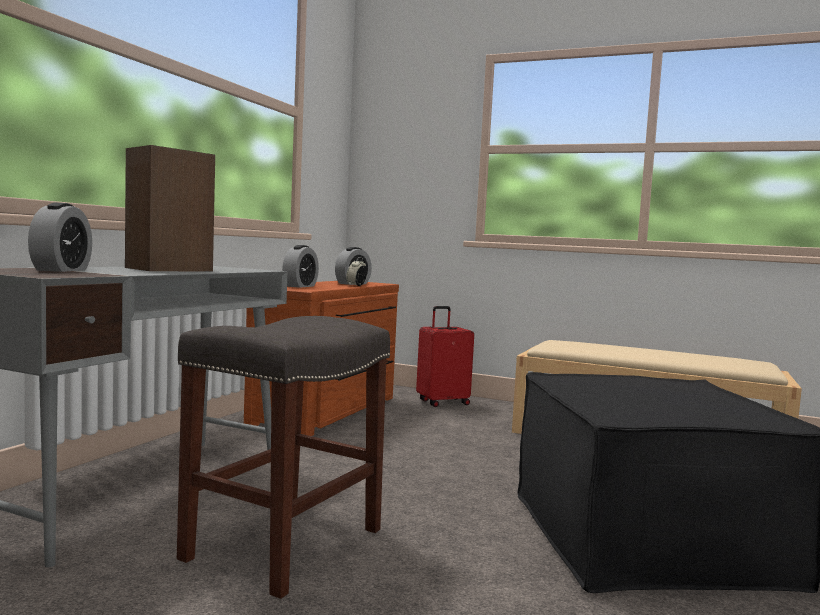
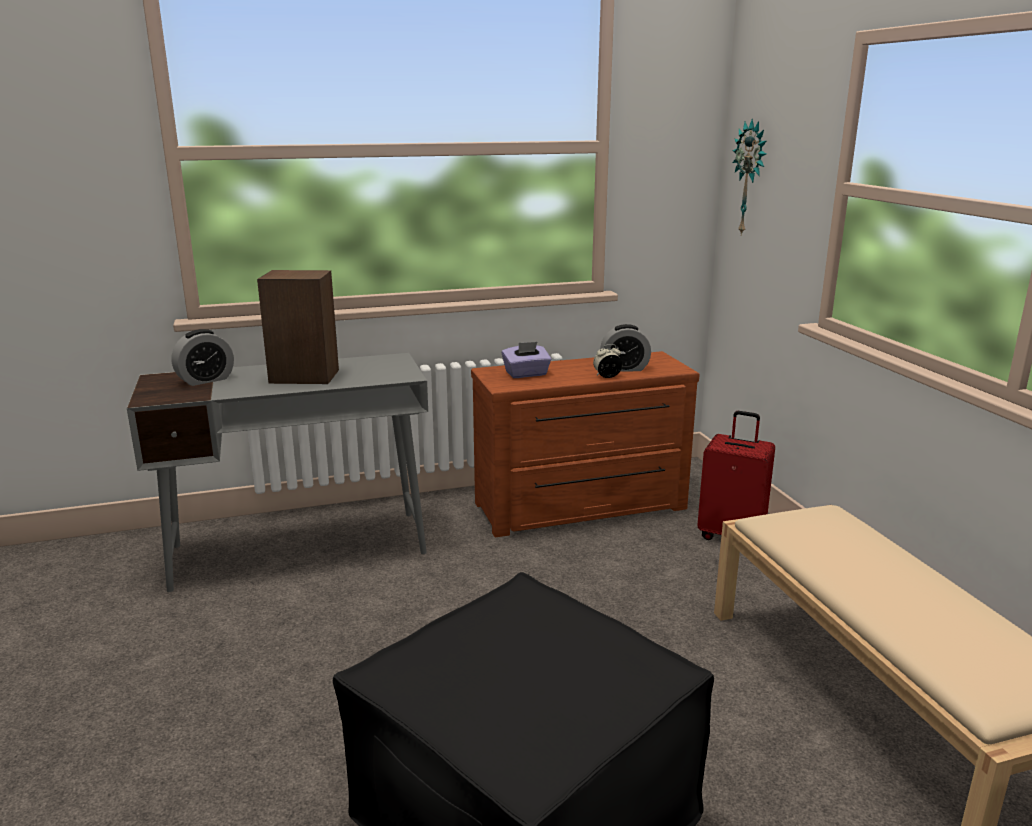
camera: 50 degrees right, 15 degrees up
(284, 545) = (279, 643): grey stool -> none
(300, 286) = (526, 374): alarm clock -> purple tissue box
(387, 152) = (750, 178): none -> wall clock

